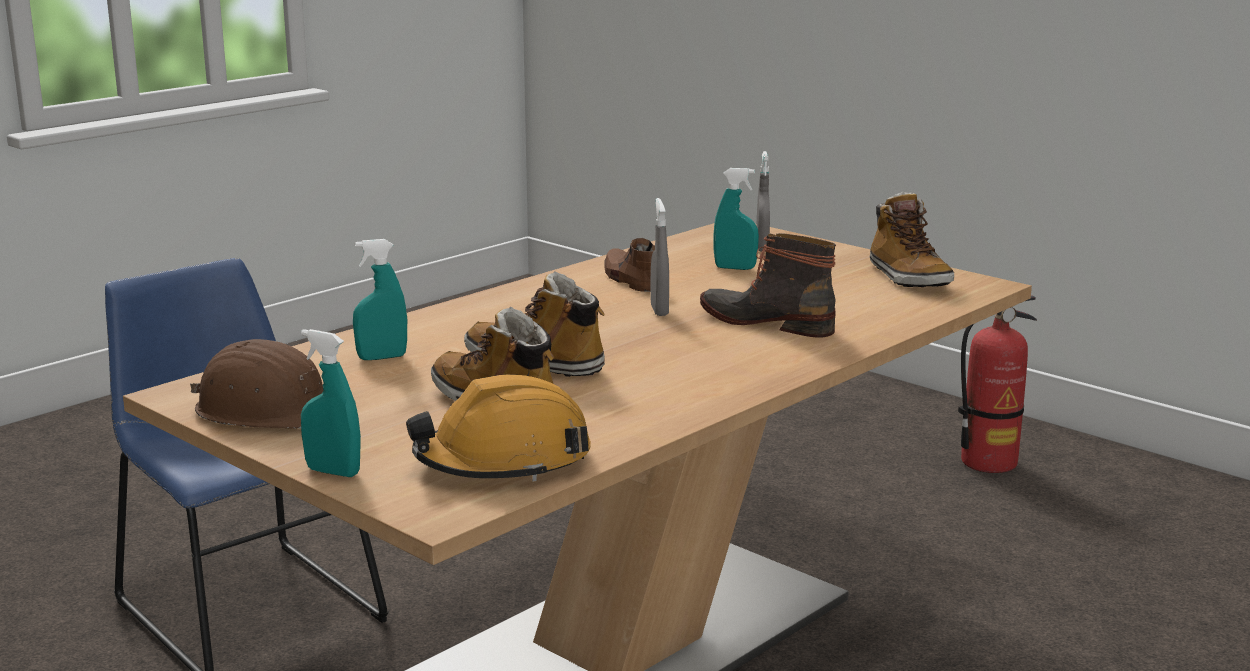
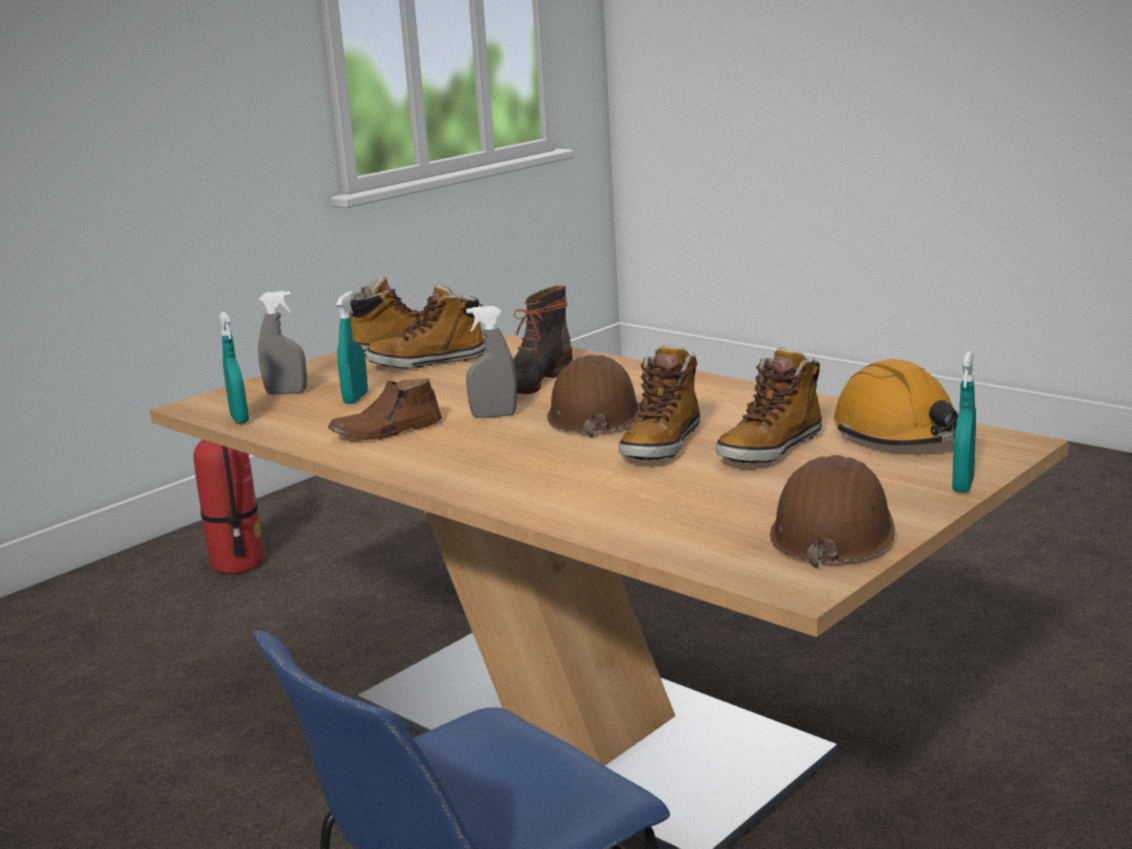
camera: 90 degrees left, 0 degrees up
(382, 357) = (654, 506): turquoise spray bottle -> turquoise spray bottle (239, 419)
(644, 343) = (593, 414): none -> brown hard hat
(853, 286) = (428, 362): none -> boot

